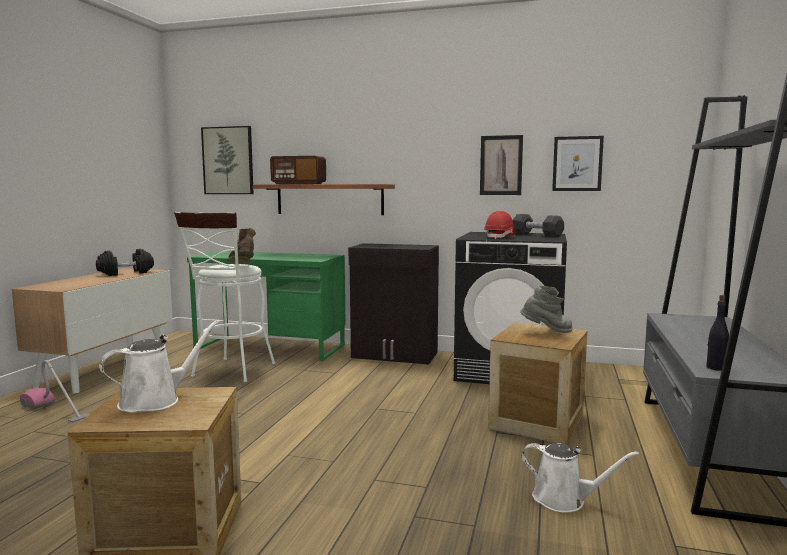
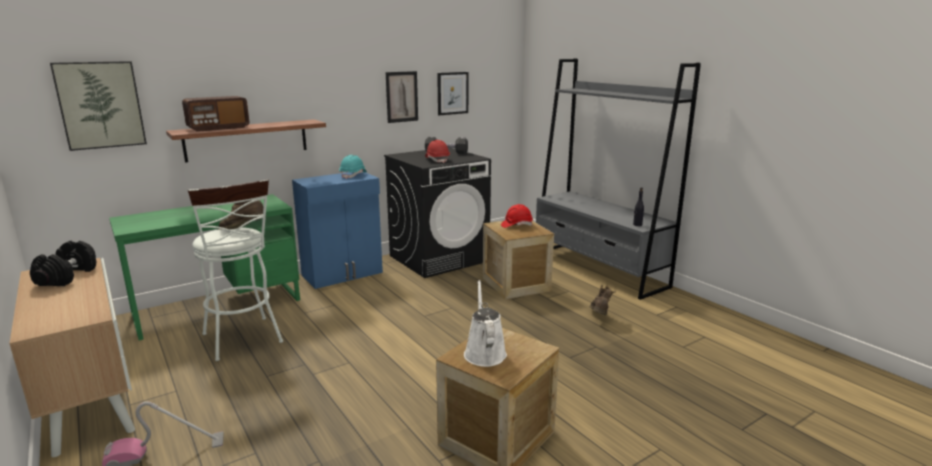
camera: 50 degrees left, 10 degrees up
(395, 355) = (343, 274): black cabinet -> blue cabinet
(416, 246) = (353, 175): none -> turquoise hard hat
(547, 332) = (516, 225): grey boot -> red hard hat
(564, 500) = (599, 317): white watering can -> brown boot

